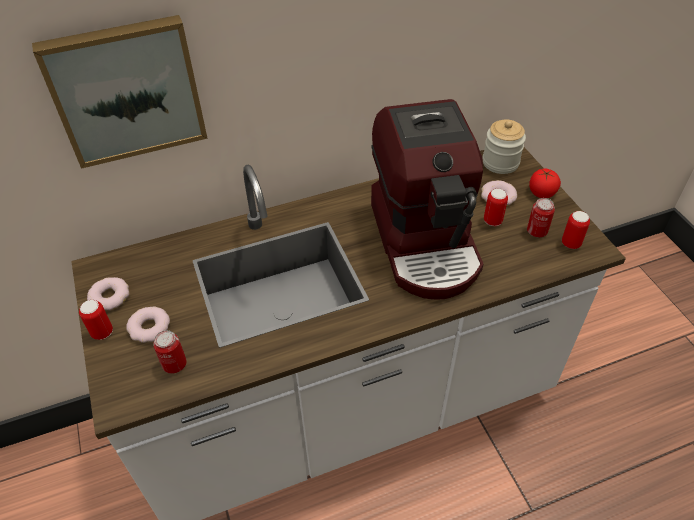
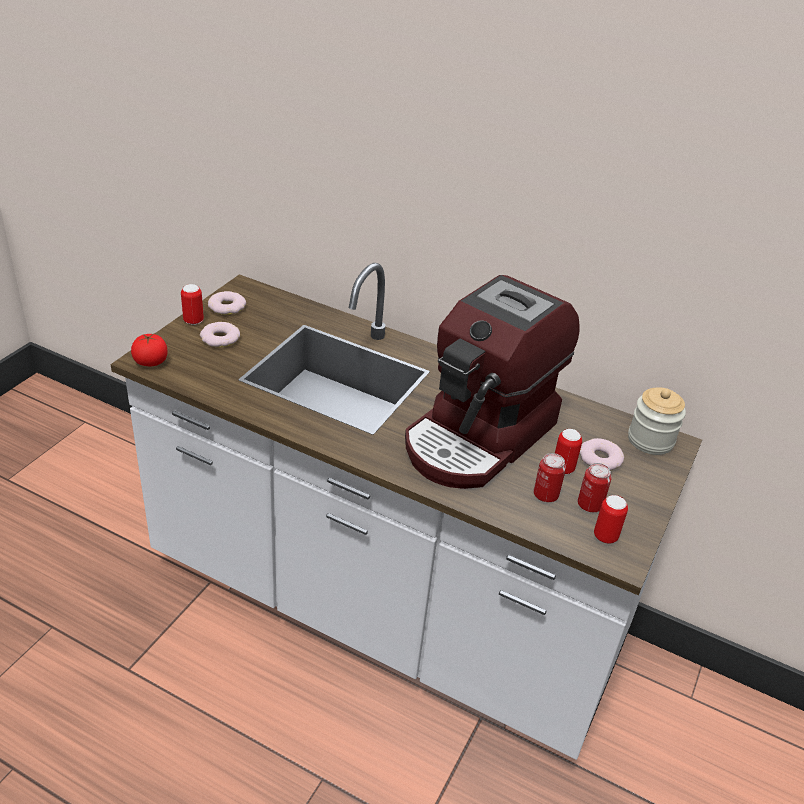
camera: 45 degrees right, 10 degrees down
(126, 90) = (324, 149): picture -> none
(174, 364) = (201, 367): can -> can (545, 495)
(541, 193) = (648, 487): tomato -> tomato (150, 362)

